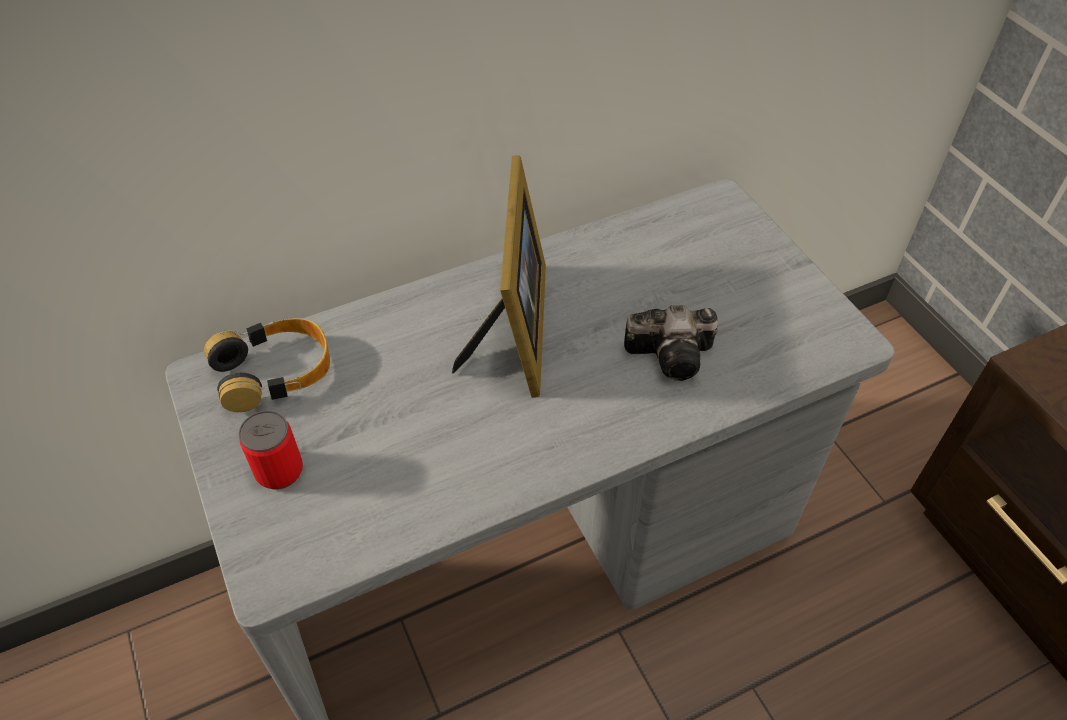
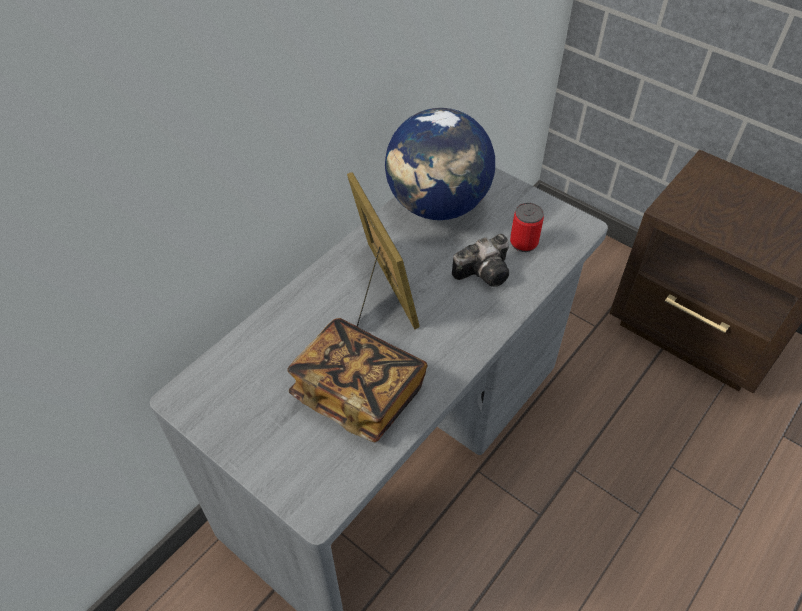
camera: 25 degrees left, 0 degrees up
(274, 371) = (232, 376): headphones -> none
(279, 471) = (278, 439): can -> can (523, 243)
(410, 452) = (358, 392): none -> book
(660, 246) = (438, 206): none -> globe

